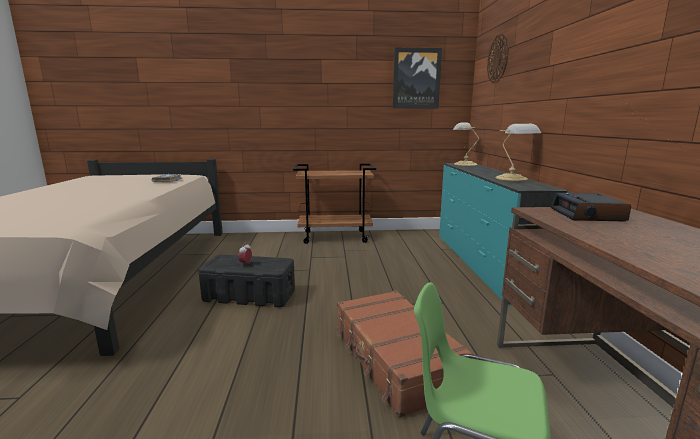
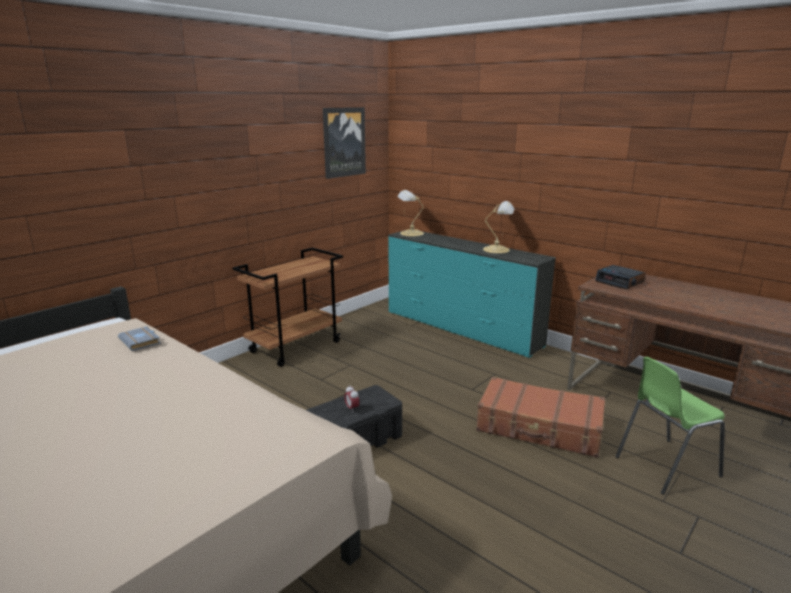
camera: 45 degrees left, 5 degrees up
(498, 58) = (436, 128): wall clock -> none

